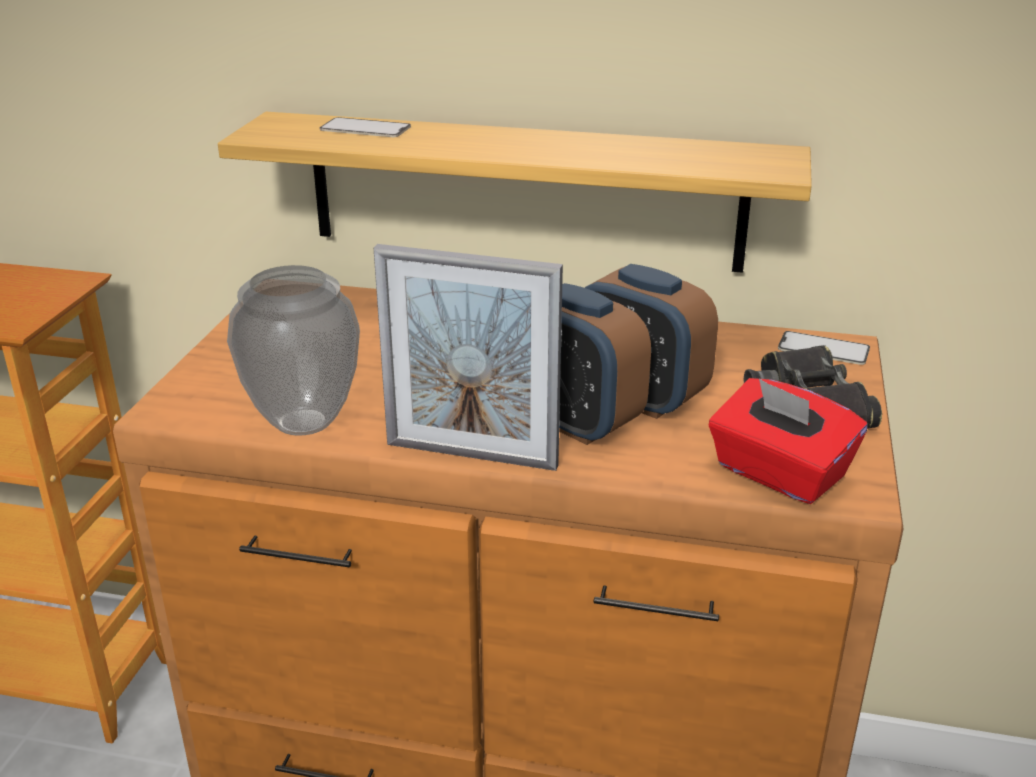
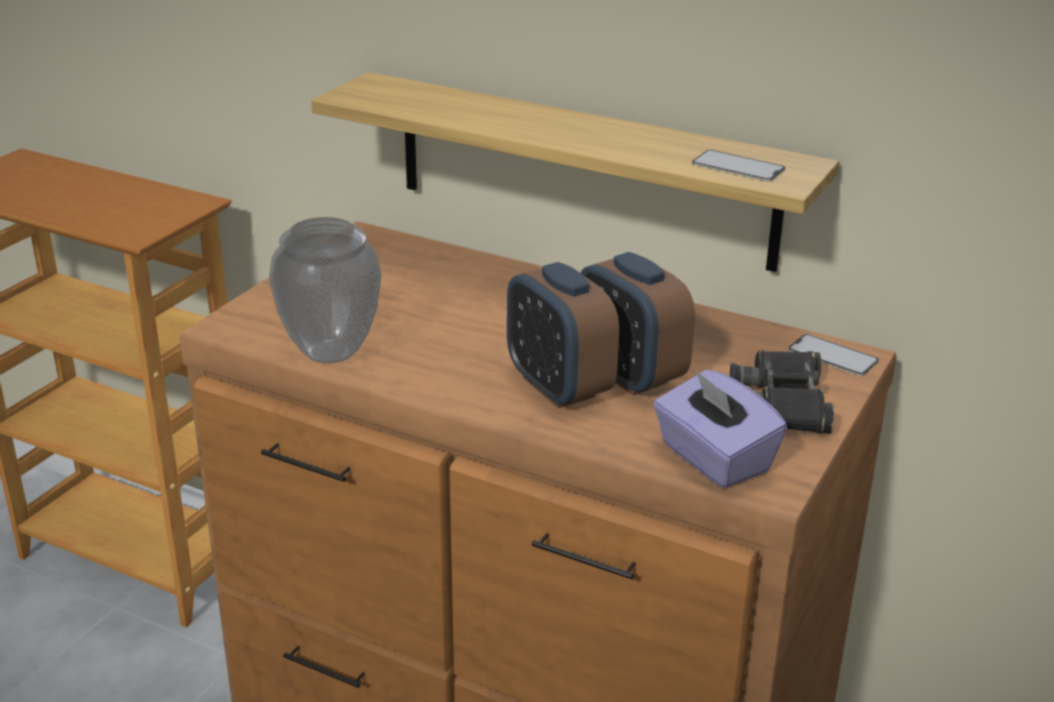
camera: 15 degrees right, 0 degrees up
(365, 128) = (442, 99): phone -> phone (738, 167)
(471, 455) = (455, 401): picture frame -> none
(778, 474) = (713, 459): red tissue box -> purple tissue box

